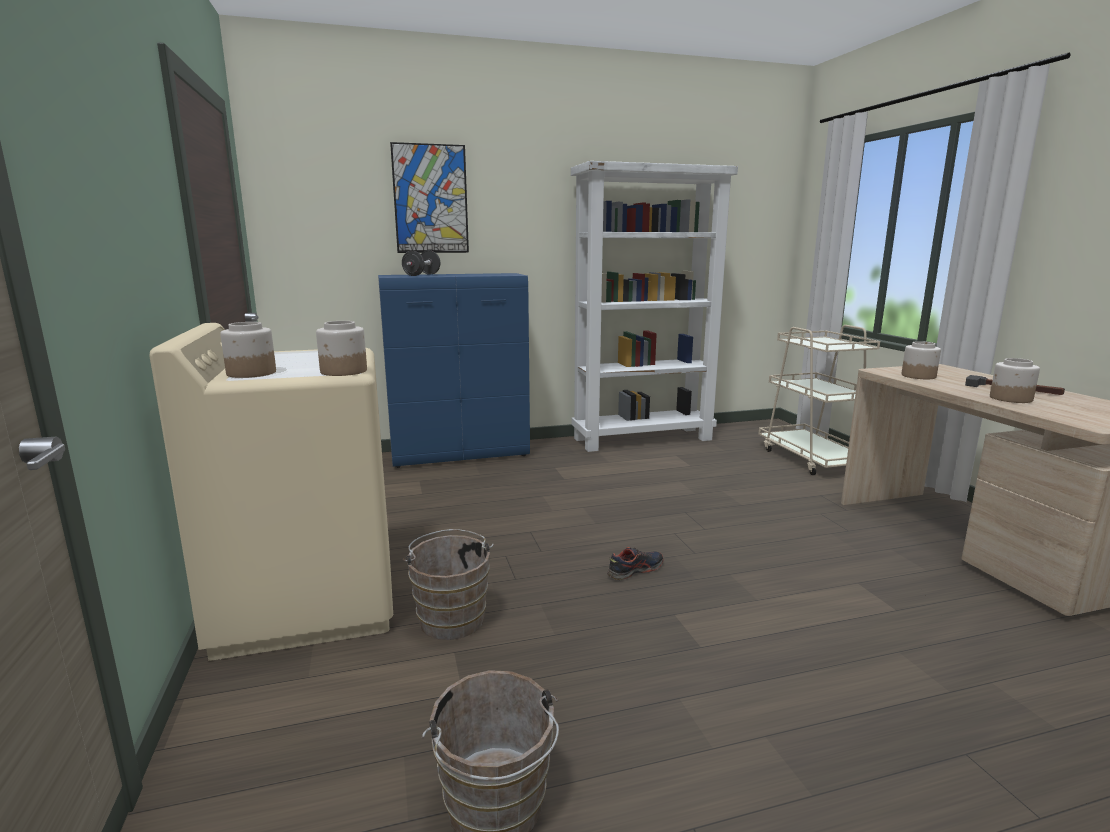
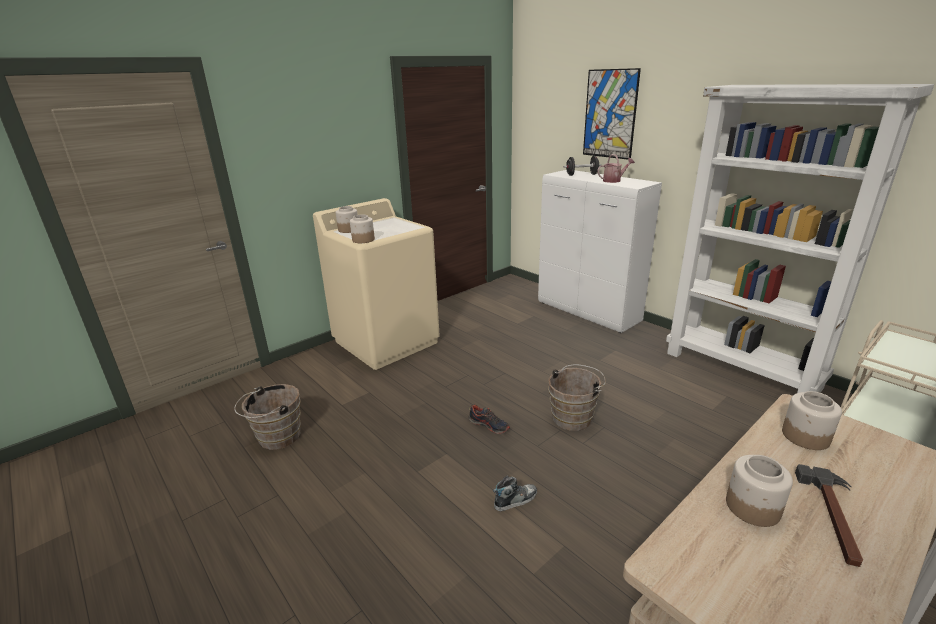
camera: 65 degrees right, 10 degrees up
(451, 617) = (396, 381): brown bucket -> brown bucket (574, 417)
(461, 455) = (588, 312): blue cabinet -> white cabinet
(475, 274) = (614, 180): none -> watering can
(782, 590) = (515, 500): none -> shoe

